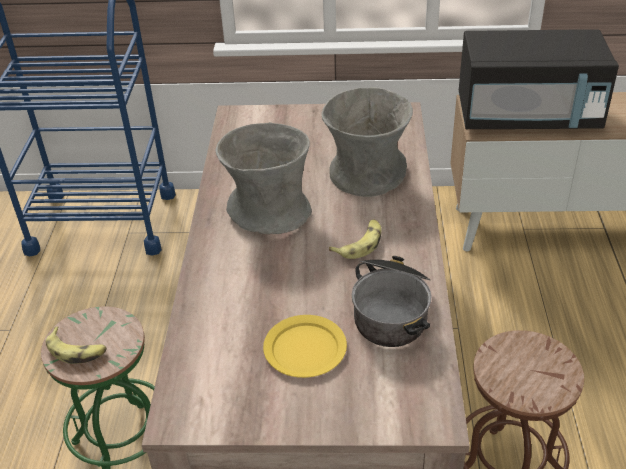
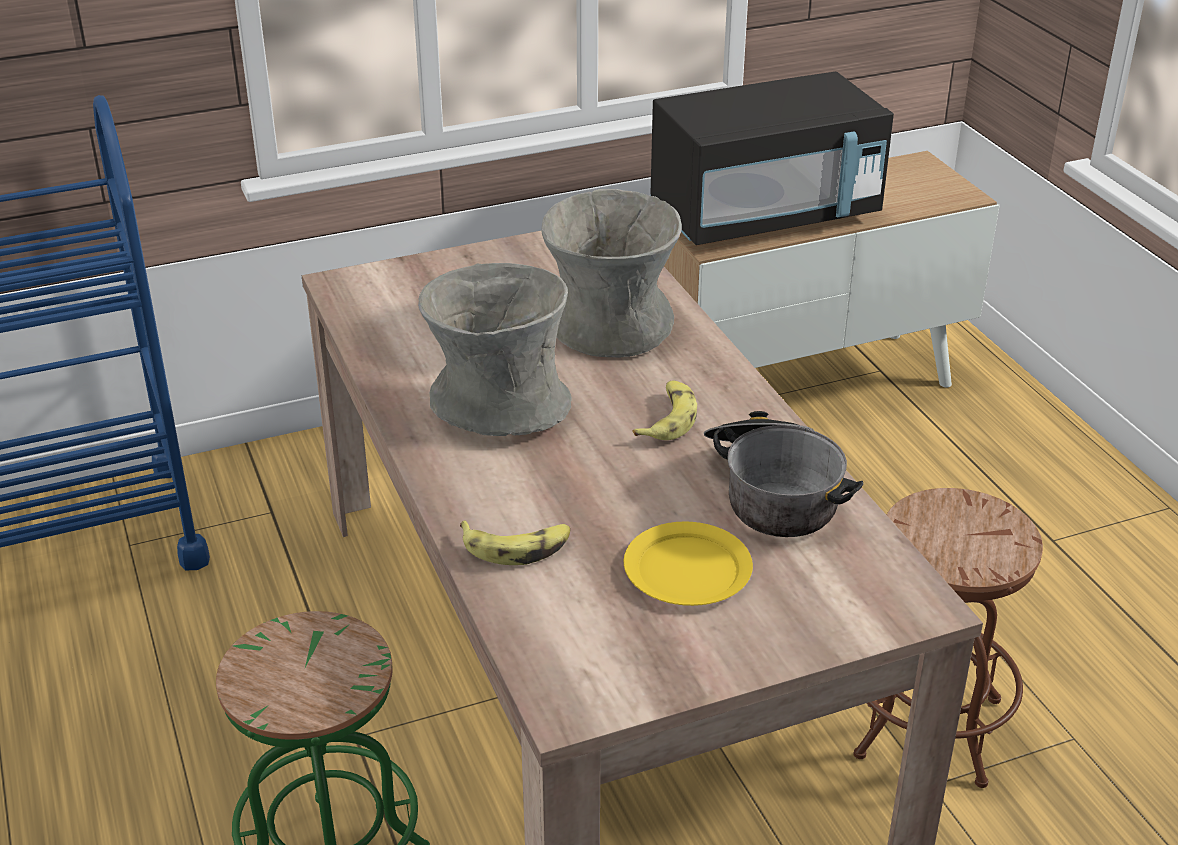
camera: 25 degrees left, 5 degrees down
(77, 350) = (287, 687): banana -> banana (517, 547)

